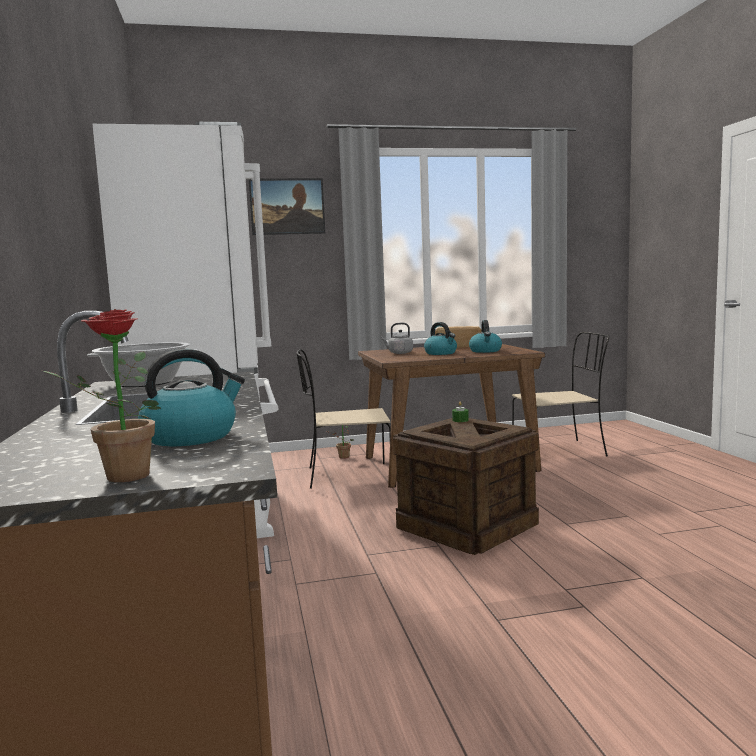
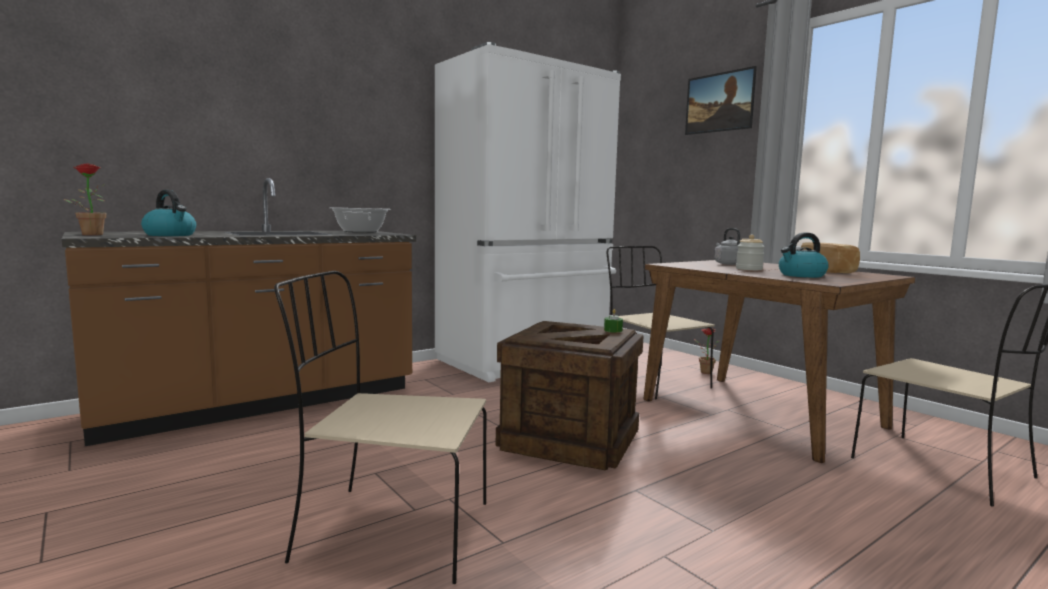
camera: 65 degrees right, 0 degrees up
(441, 353) = (749, 269): kettle -> jar
(624, 620) = (389, 531): none -> beige chair

